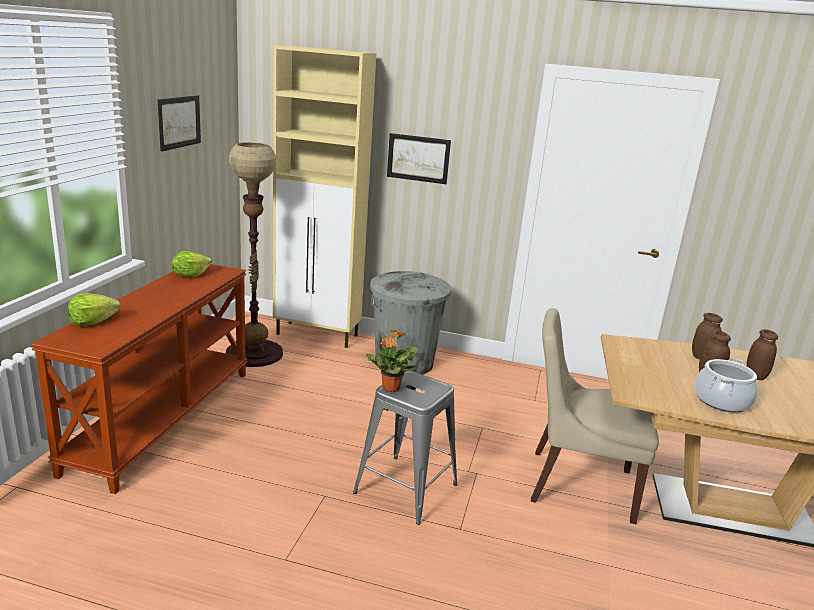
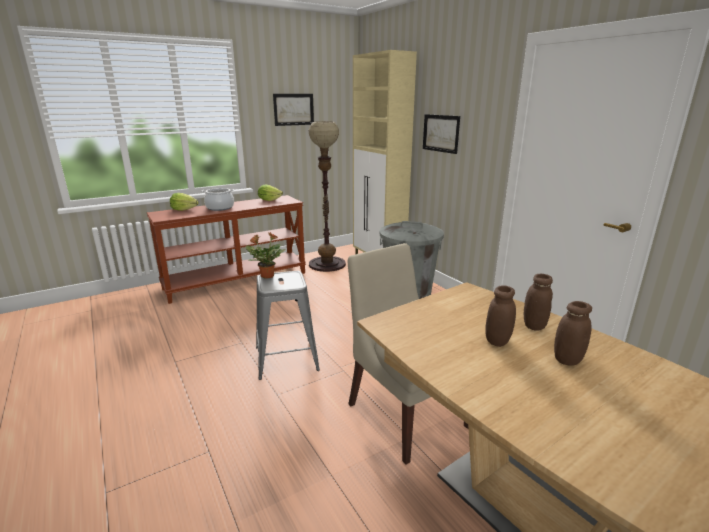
camera: 45 degrees right, 0 degrees up
(722, 401) = (463, 360): cooking pot -> cooking pot (220, 208)

